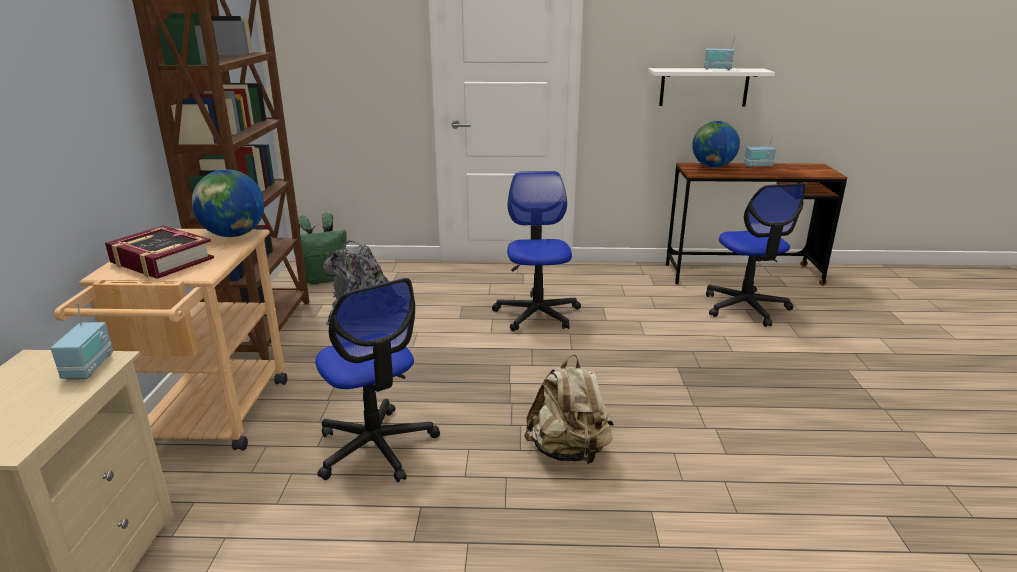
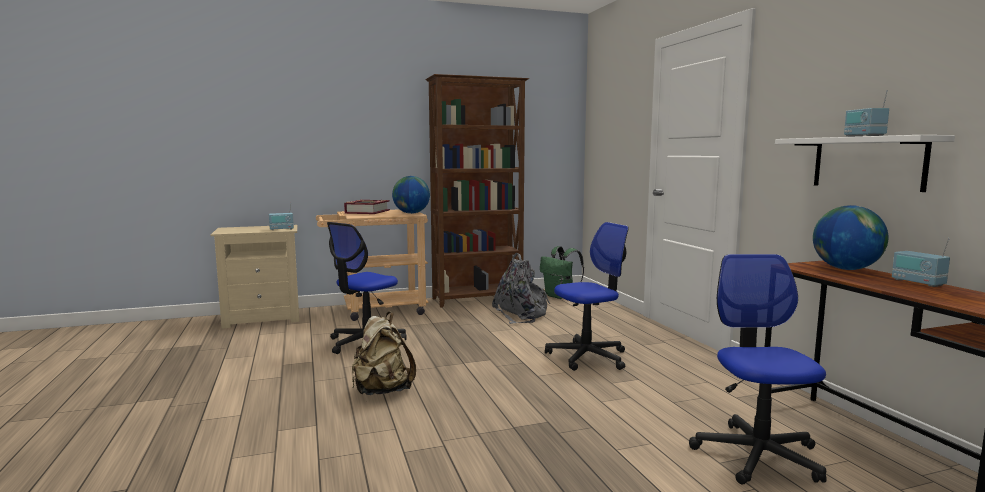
camera: 70 degrees right, 15 degrees down
(745, 307) = (757, 455): office chair -> office chair turned 120 degrees clockwise

